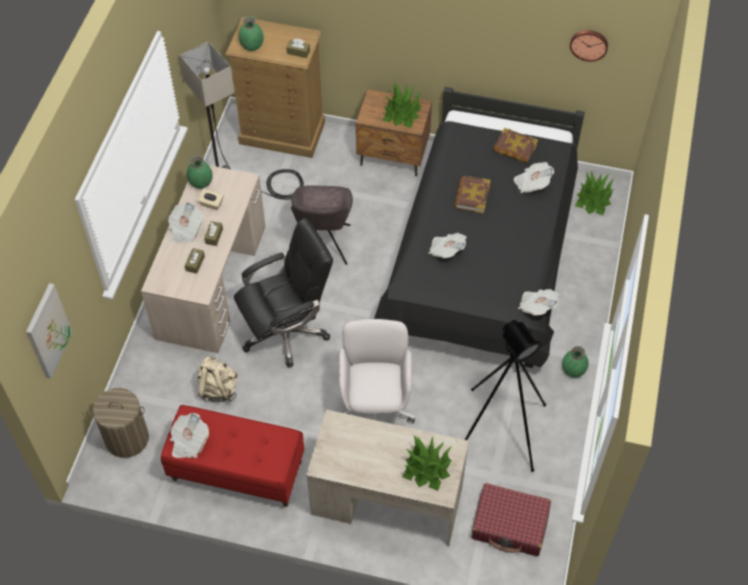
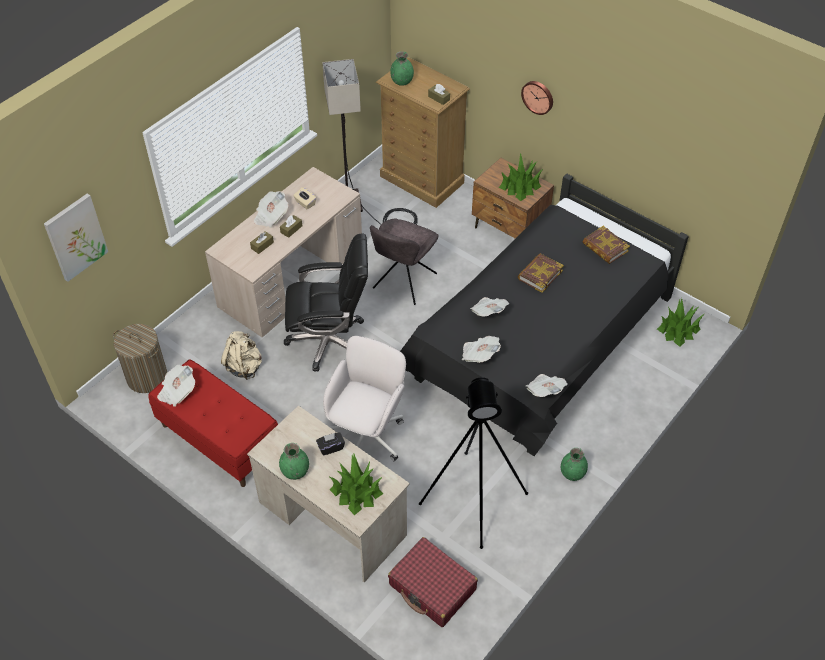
camera: 25 degrees right, 5 degrees down
(201, 183) = (307, 184): green vase -> green vase (295, 472)
(380, 437) = (331, 447): none -> black tissue box
(532, 183) = (603, 283): newspaper -> newspaper (479, 355)
(589, 44) = (702, 163): wall clock -> wall clock (538, 96)

